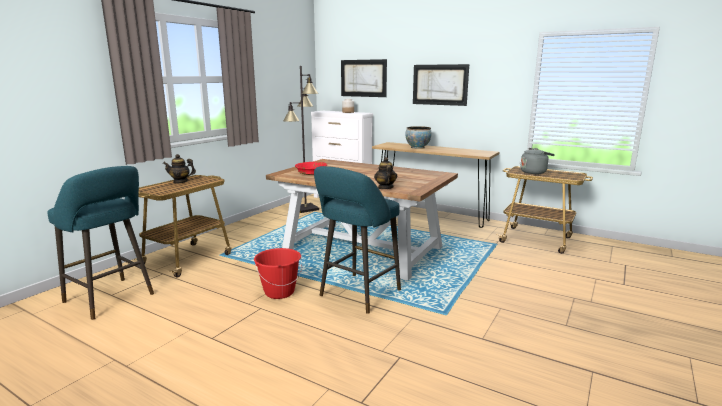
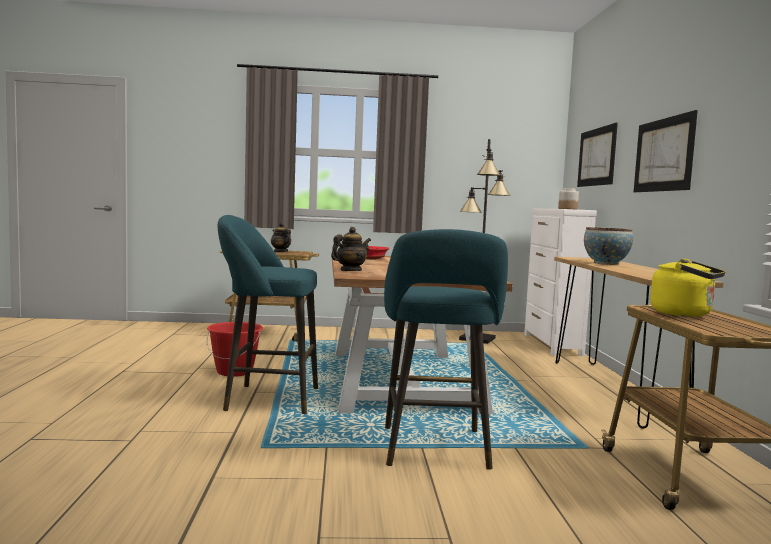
camera: 55 degrees right, 10 degrees down
(111, 299) = (165, 335): turquoise stool -> turquoise stool (435, 451)
(534, 172) = (685, 314): grey kettle -> yellow kettle

